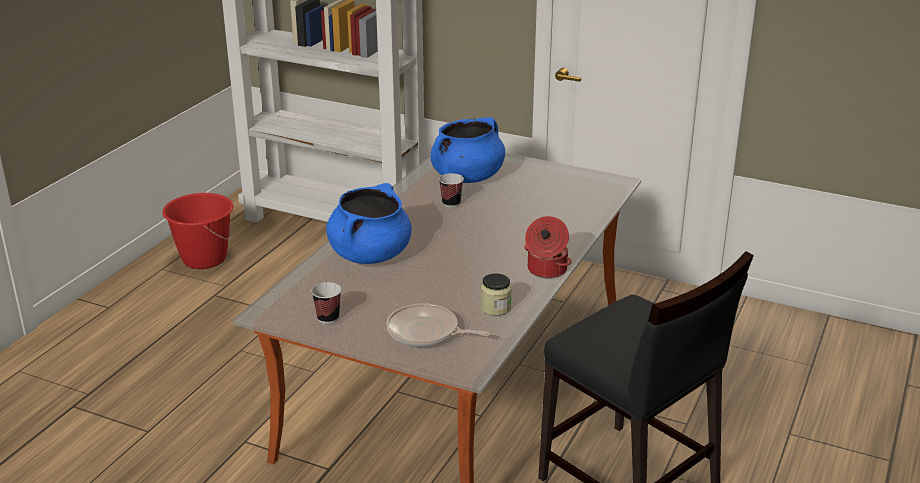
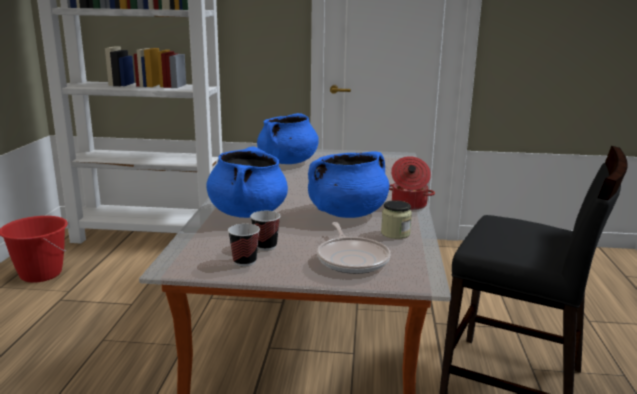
camera: 20 degrees left, 10 degrees down
(426, 332) = (352, 259): frying pan -> frying pan turned 105 degrees counterclockwise
(451, 203) = (289, 176): cup -> cup (265, 246)
(469, 272) = (347, 213): none -> blue cooking pot

